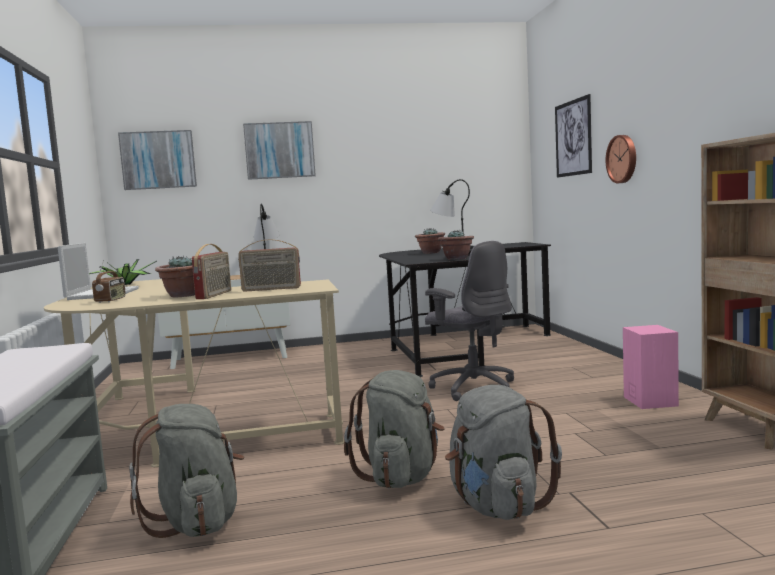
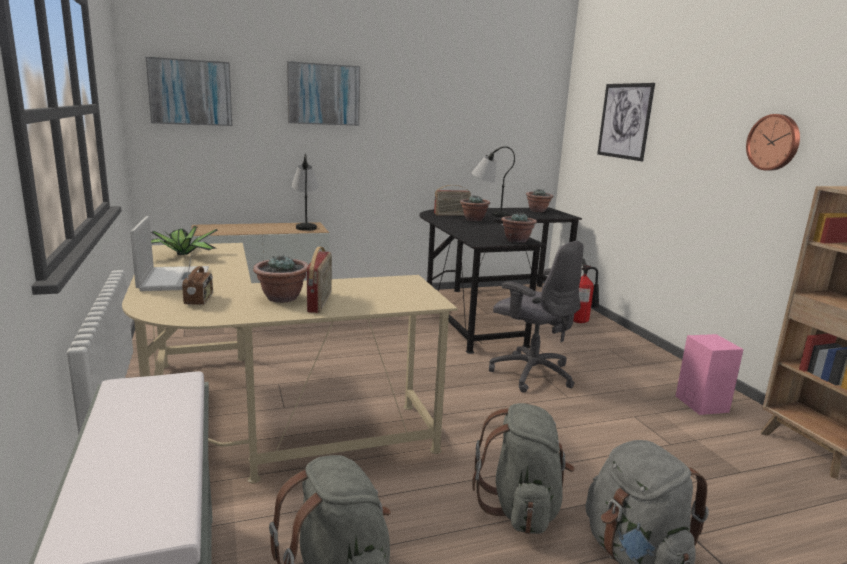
camera: 10 degrees left, 10 degrees up
(271, 289) = (376, 295): radio -> radio (451, 215)
(508, 244) = (538, 211): none -> potted plant
(555, 349) = (581, 321): none -> fire extinguisher
(623, 159) = (685, 158): wall clock -> wall clock (774, 142)

